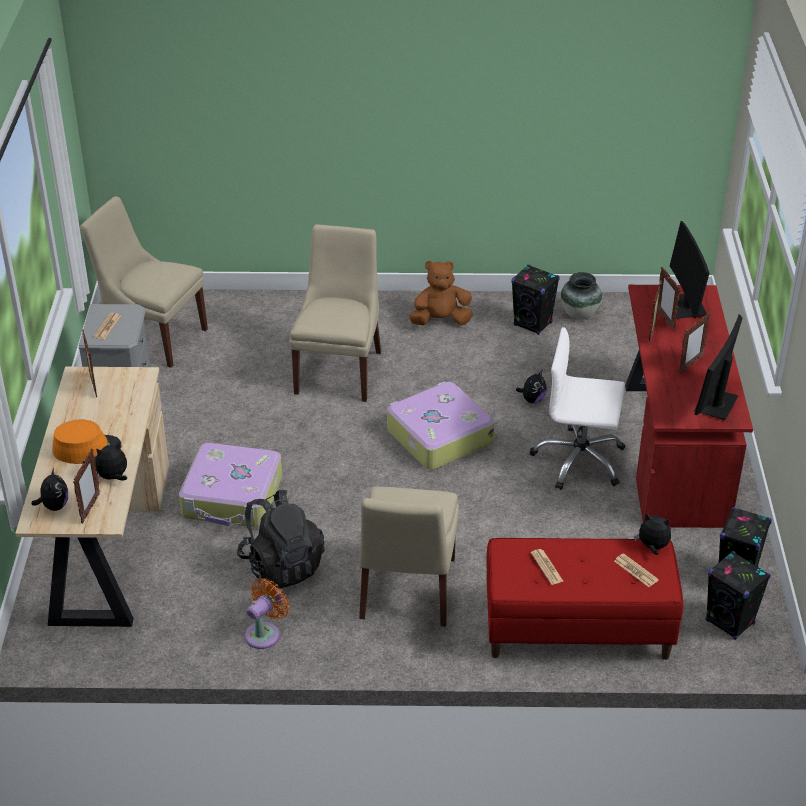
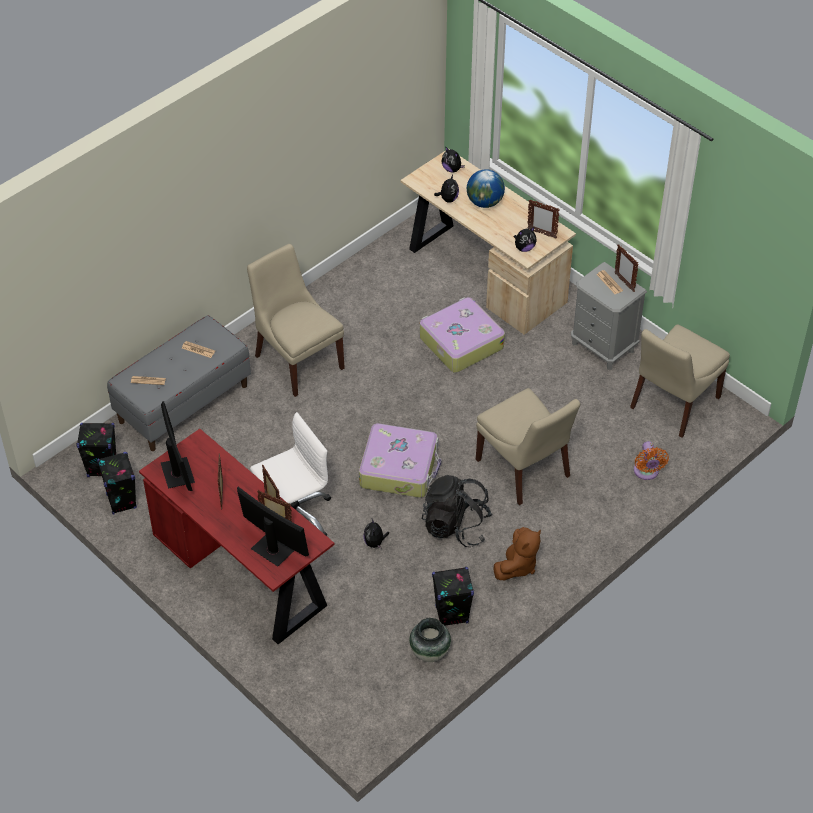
camera: 135 degrees right, 10 degrees up
(87, 449) = (485, 202): orange hat -> globe
(90, 509) = (433, 179): picture frame -> picture frame (624, 282)
(152, 337) = (673, 404): beige chair -> beige chair turned 150 degrees clockwise
(265, 633) = (341, 290): orange fan -> orange fan (646, 472)
(282, 565) = (380, 327): black backpack -> black backpack (456, 526)
(577, 630) = (183, 403): red bench -> grey bench
(652, 547) = (152, 401): plush toy -> plush toy (524, 248)

